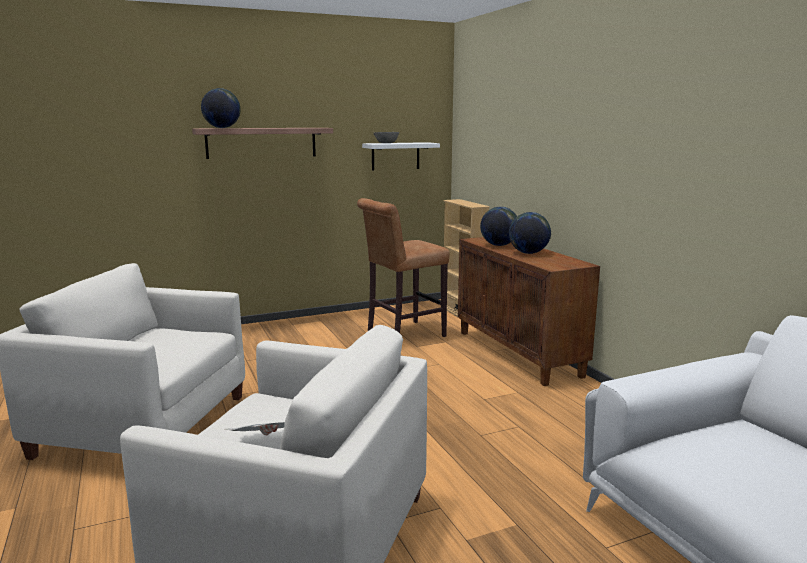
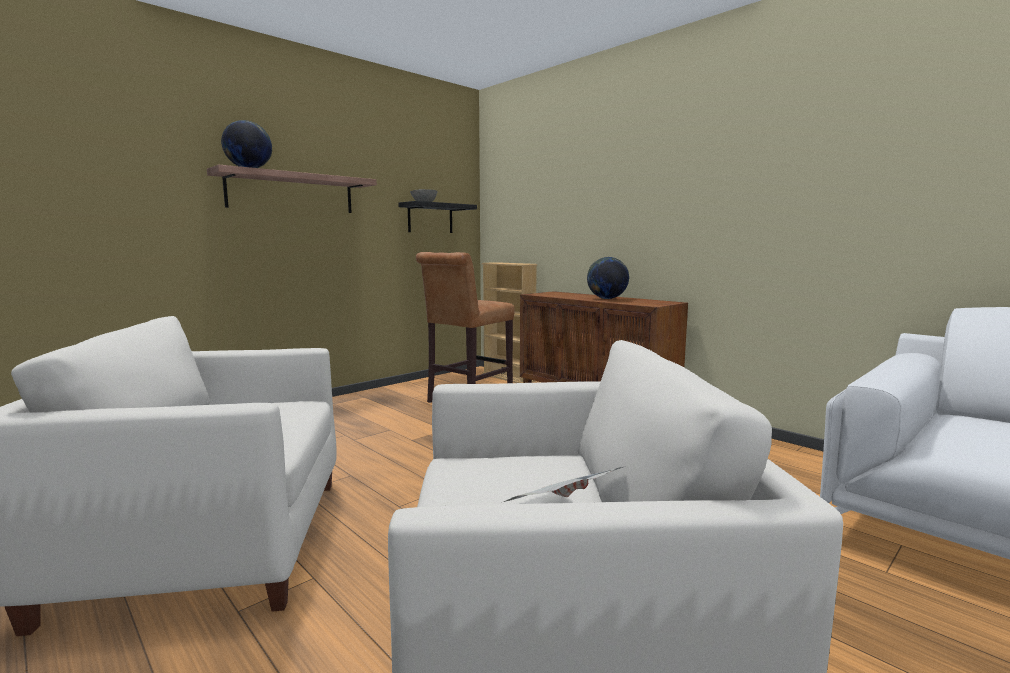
camera: 20 degrees left, 5 degrees down
(395, 156) = (430, 218): white shelf -> black shelf
(499, 245) = (568, 296): globe -> none

